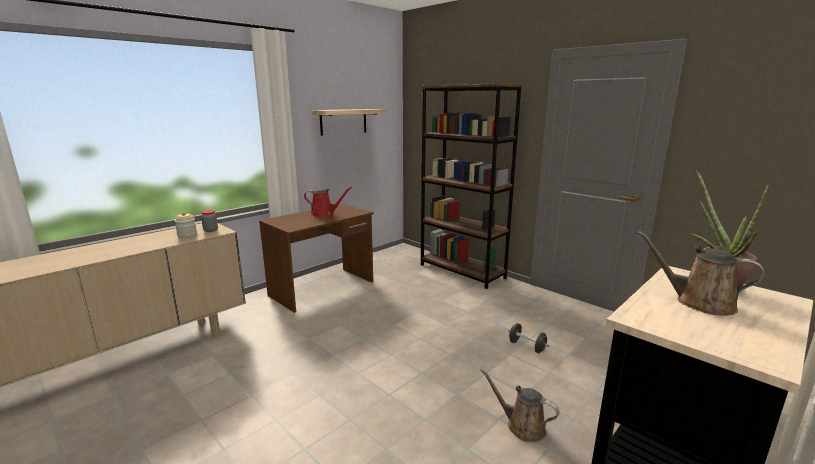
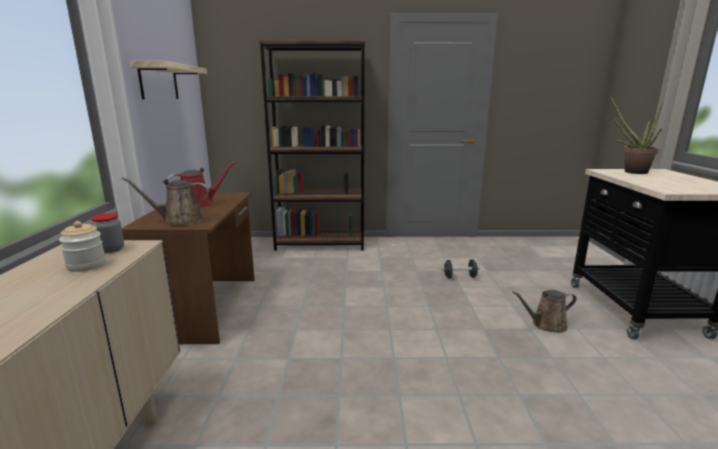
camera: 45 degrees left, 0 degrees up
(698, 302) = (654, 179): brown watering can -> brown watering can (179, 221)

